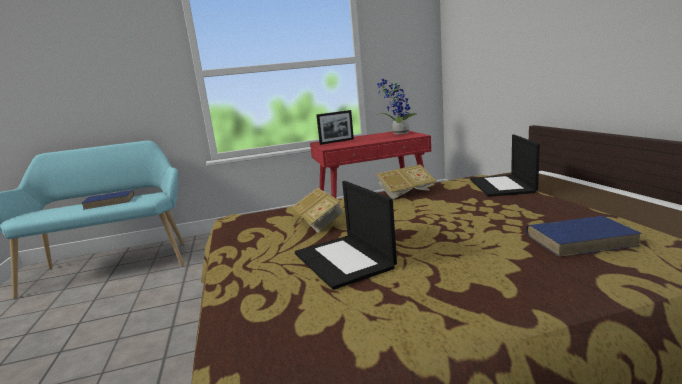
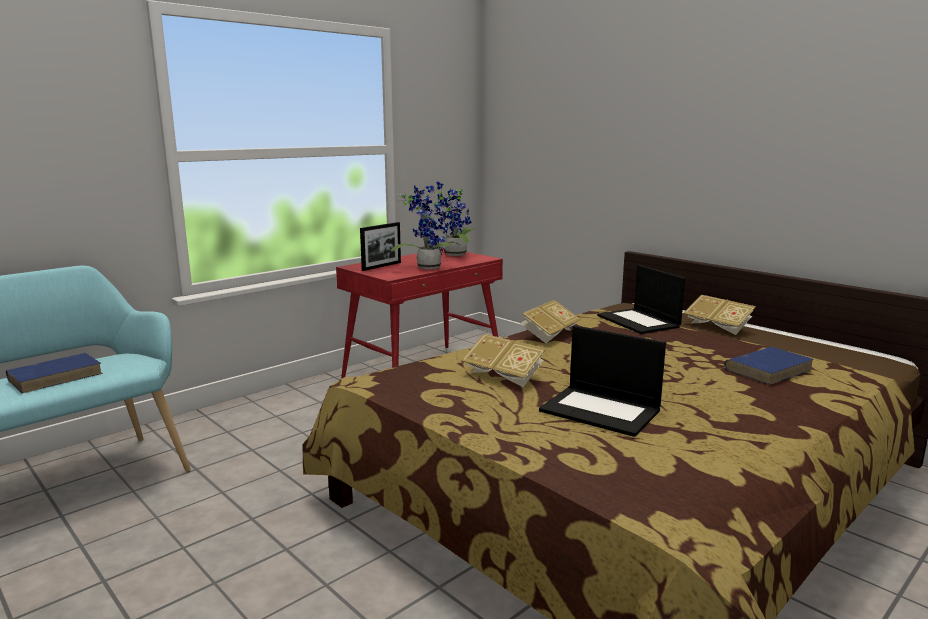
camera: 30 degrees left, 0 degrees up
(365, 141) = (427, 267): none -> potted plant
(587, 194) = (718, 327): none -> book

